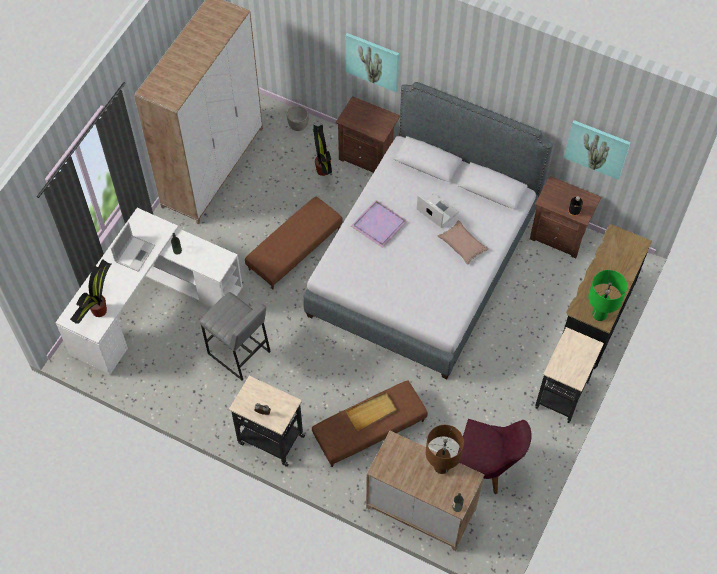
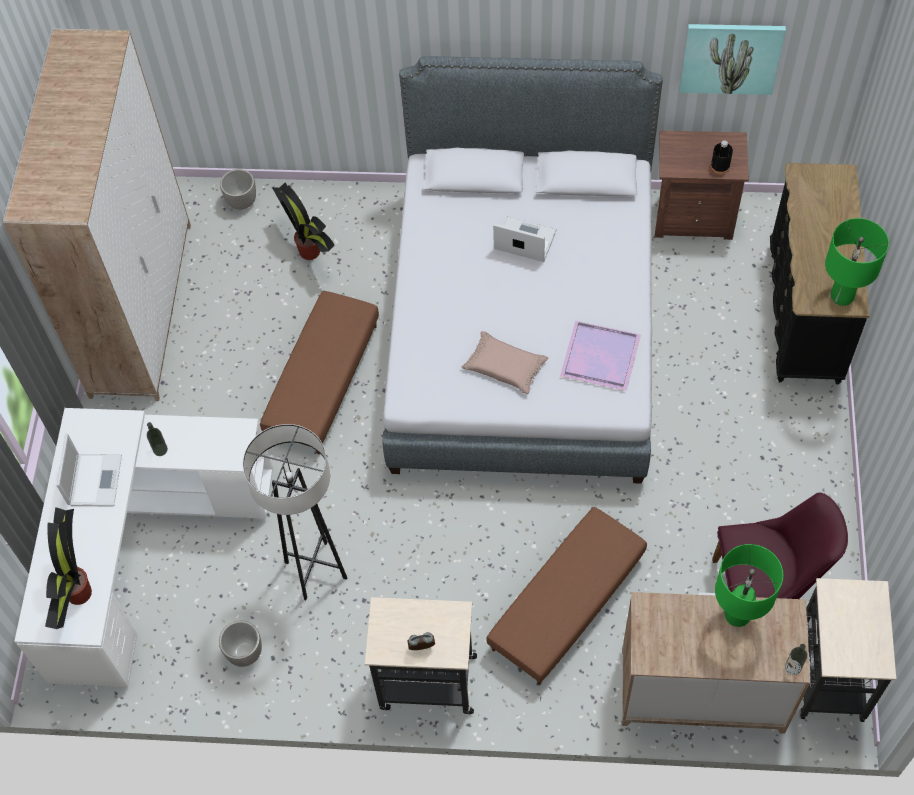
camera: 20 degrees left, 0 degrees up
(180, 382) = (244, 653): none -> planter
(239, 353) = (316, 570): grey stool -> grey floor lamp
(368, 156) = (366, 208): brown nightstand -> none
(371, 412) = (566, 576): beige tray -> none
(372, 61) = (340, 52): picture -> none
(378, 224) = (448, 292): purple tray -> purple tray (598, 357)
(441, 466) = (737, 615): brown table lamp -> green table lamp
(462, 244) = (586, 274): beige pillow -> beige pillow (504, 366)
(562, 395) = (815, 439): cart -> cart (830, 679)

